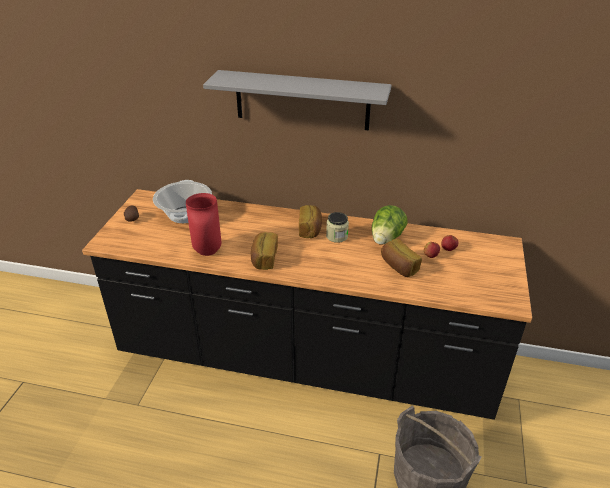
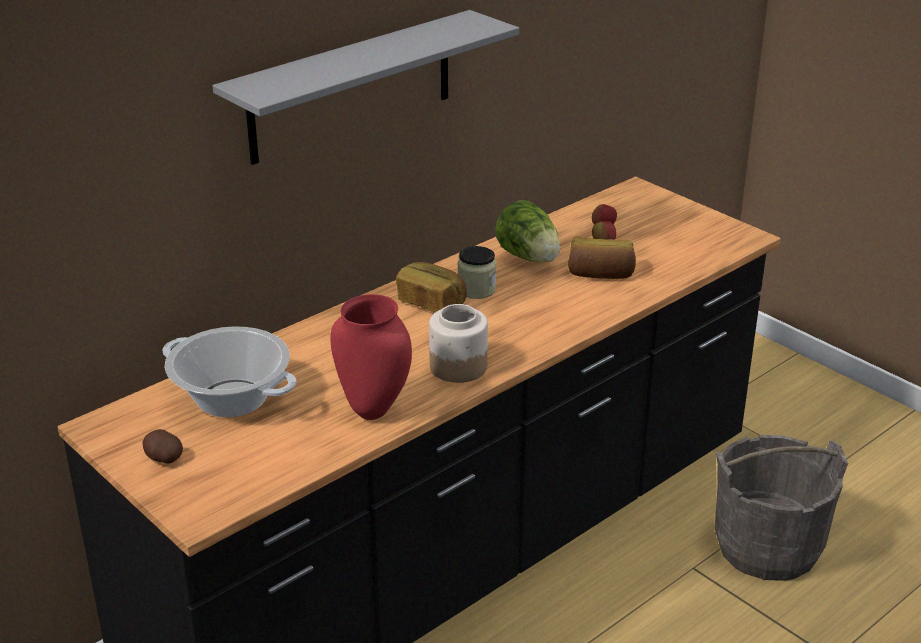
camera: 55 degrees left, 5 degrees down
(264, 259) = (457, 367): bread -> jar

